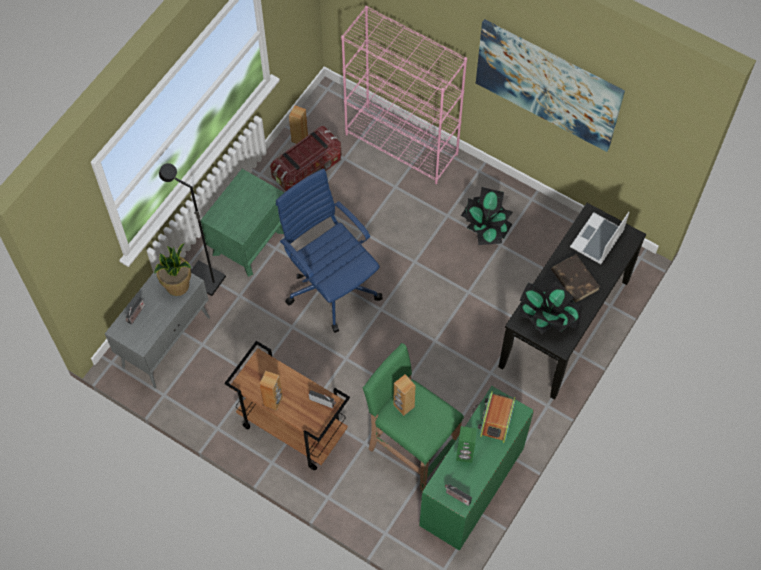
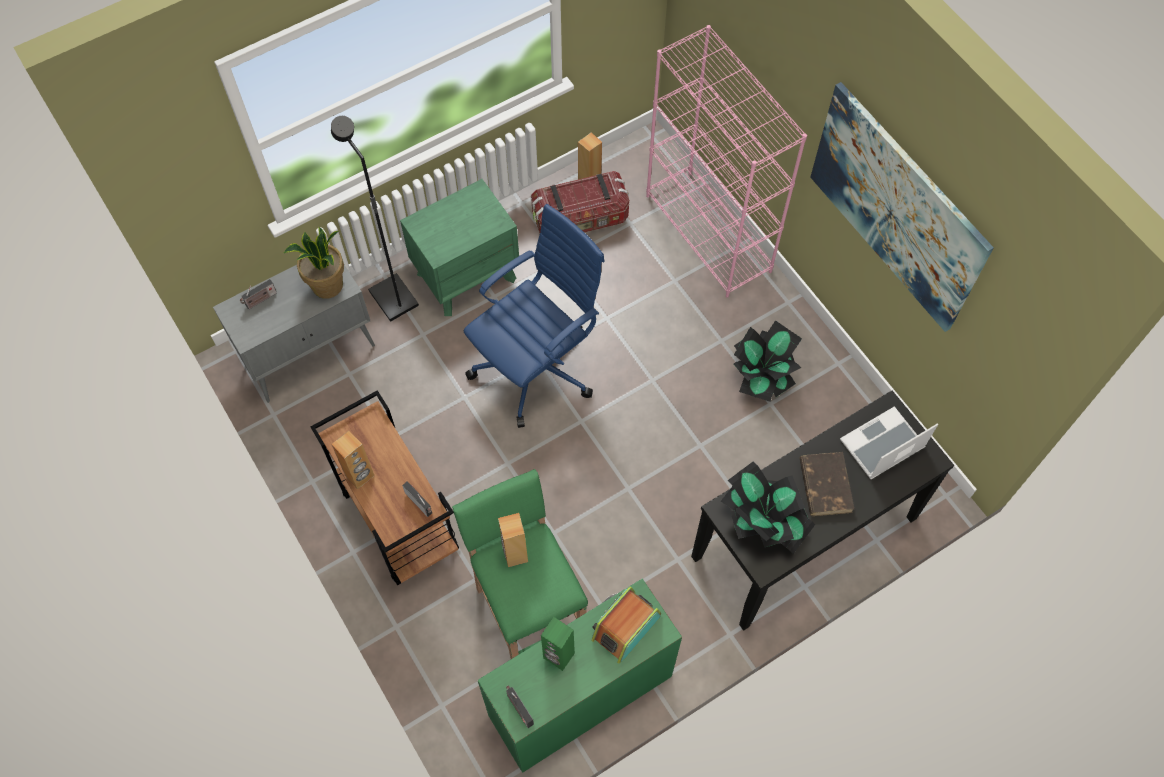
camera: 25 degrees right, 0 degrees up
(331, 284) = (537, 366): blue office chair -> blue office chair turned 60 degrees clockwise

